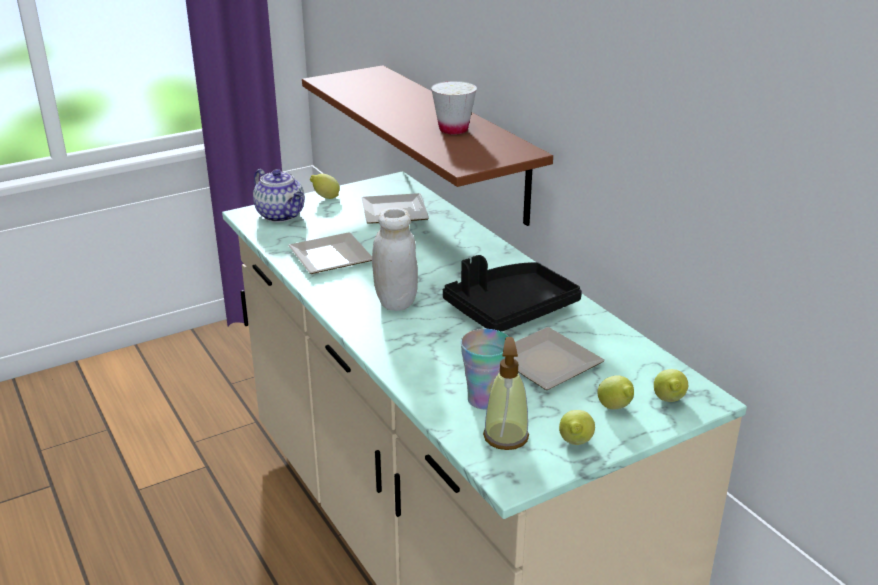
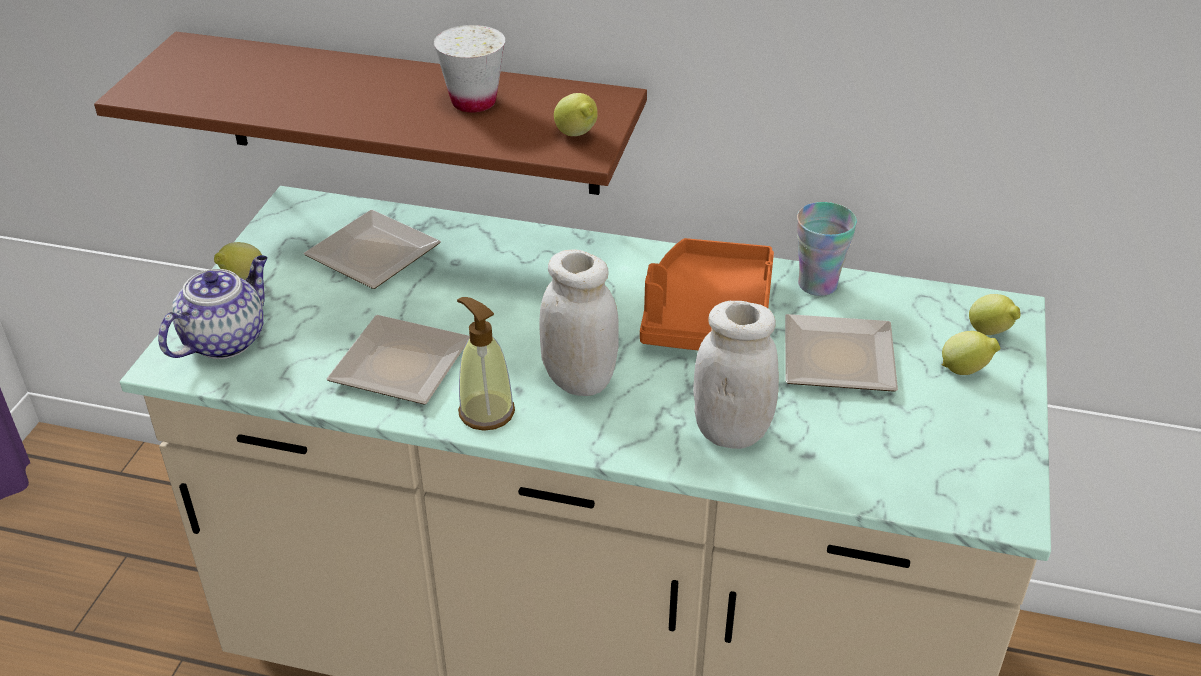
camera: 45 degrees left, 10 degrees up
(281, 215) = (225, 339): teapot -> teapot turned 60 degrees counterclockwise
(429, 360) = (731, 432): none -> white jar
(484, 400) = (853, 442): cup -> cup (817, 284)
(506, 436) = (933, 469): soap dispenser -> soap dispenser (486, 412)
(510, 309) = (707, 315): black tray -> orange tray
(575, 444) = (995, 434): lemon -> lemon (577, 136)

